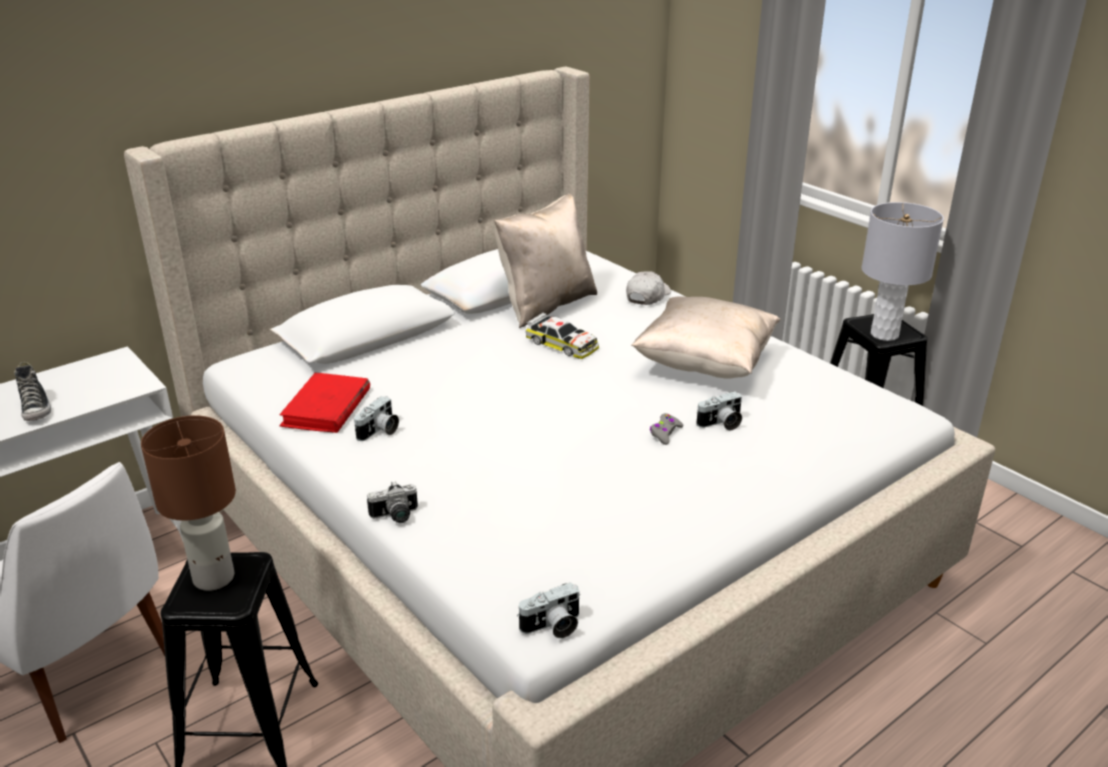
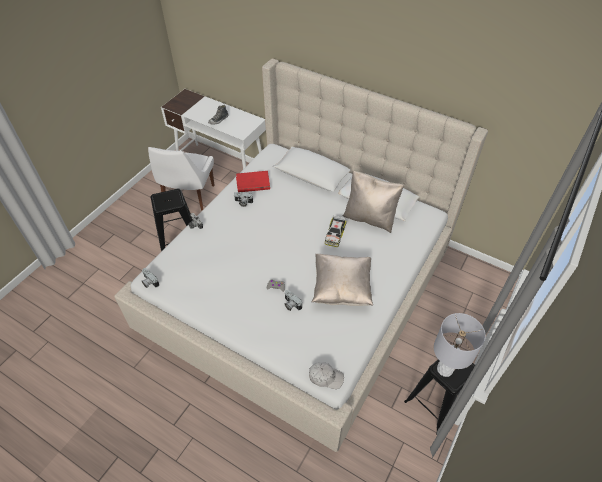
camera: 70 degrees right, 20 degrees up
(214, 577) = (169, 198): brown table lamp -> none
(647, 296) = (401, 252): white cap -> white cap (325, 377)

